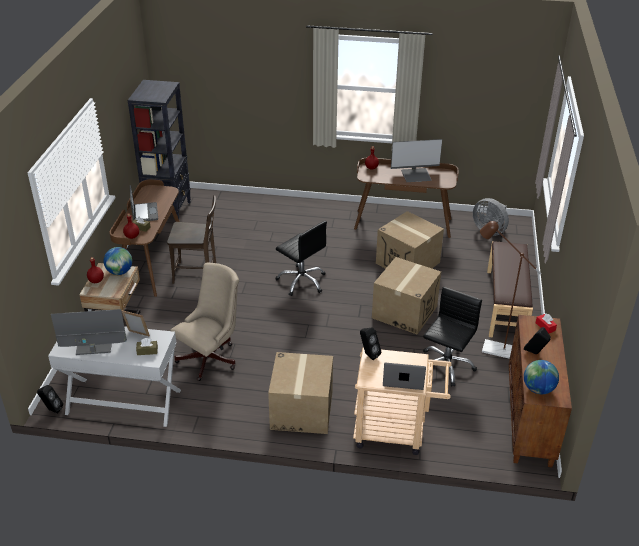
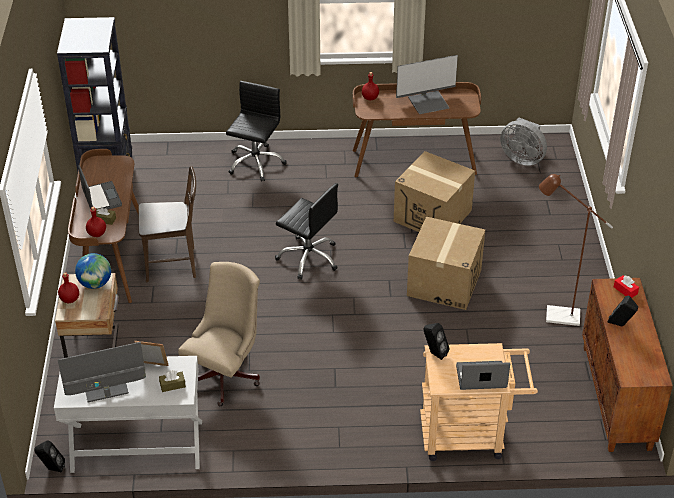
camera: 10 degrees left, 5 degrees up
(302, 410) = (354, 425): cardboard box -> none
(446, 365) = (508, 345): black office chair -> black office chair (255, 163)
(506, 304) = (562, 256): brown bench -> none
(538, 389) = (632, 368): globe -> none

